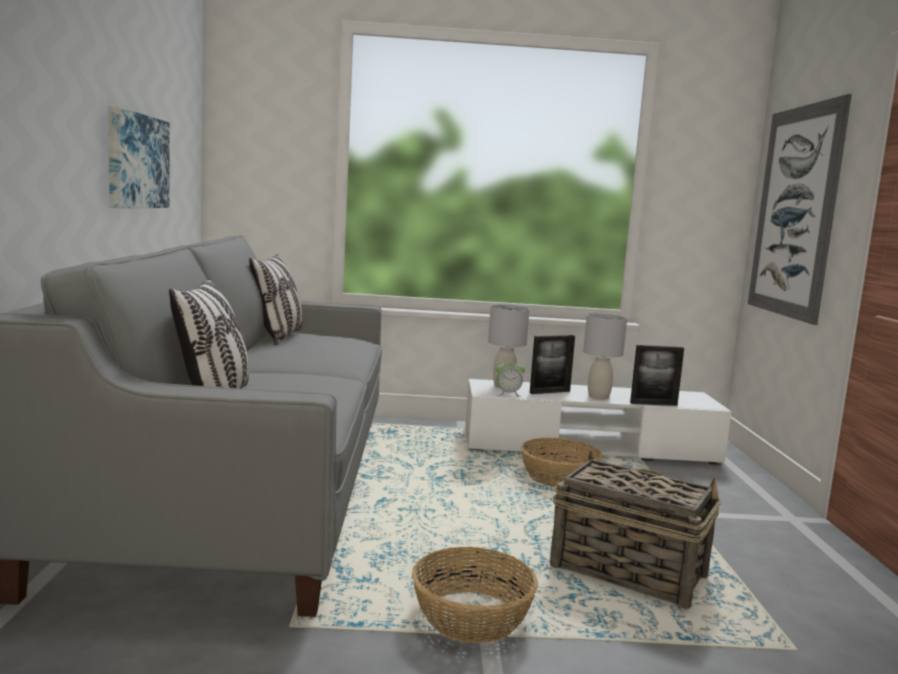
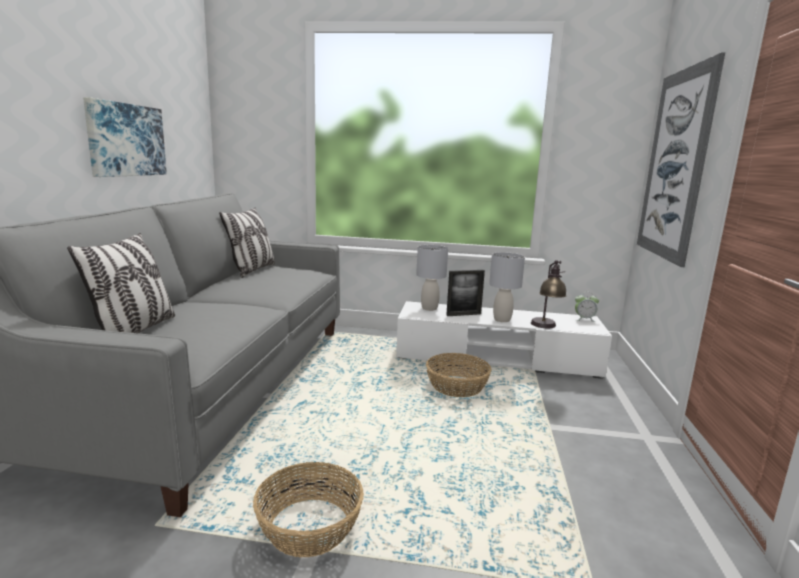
camera: 10 degrees right, 5 degrees up
(508, 394) = (427, 316): alarm clock -> alarm clock (584, 319)
(626, 571) = (470, 486): basket -> none
(653, 404) = (545, 327): picture frame -> table lamp

